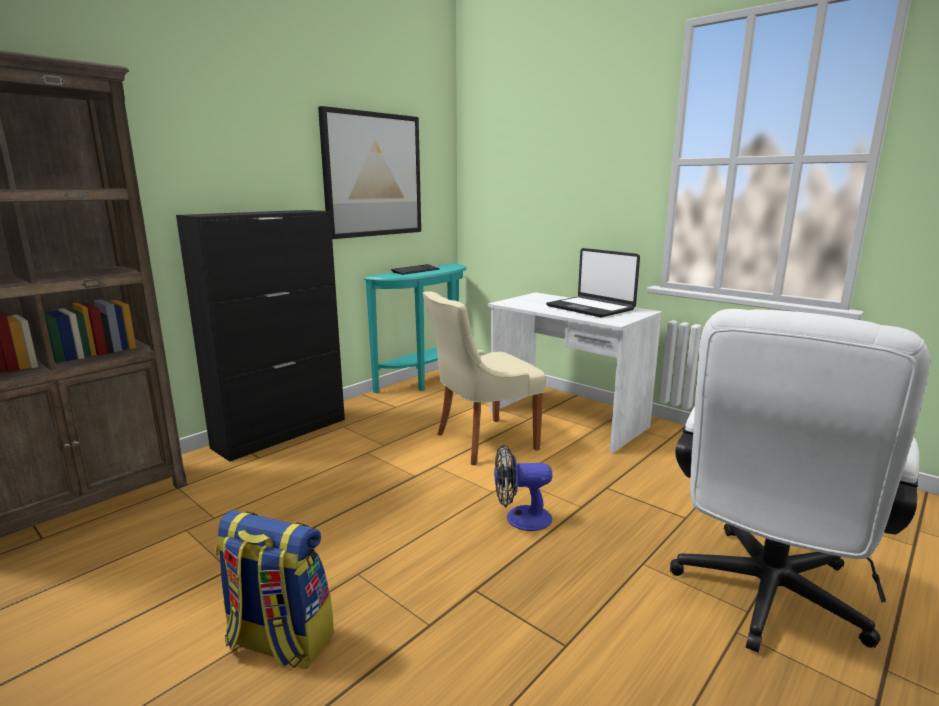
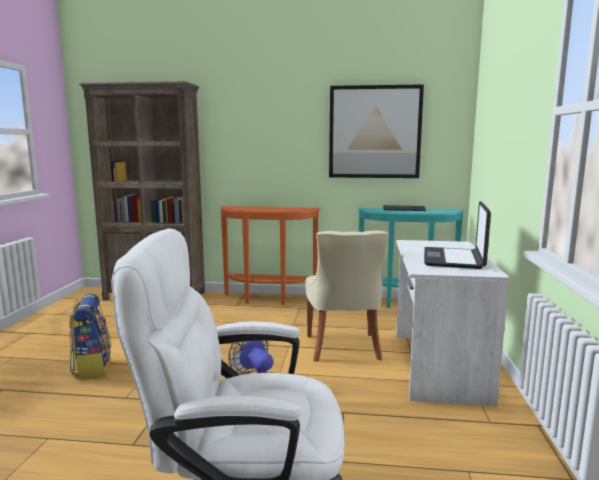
camera: 55 degrees right, 5 degrees down
(282, 433) = (268, 299): black cabinet -> orange console table
(482, 442) = (343, 348): beige chair -> beige chair turned 120 degrees counterclockwise

